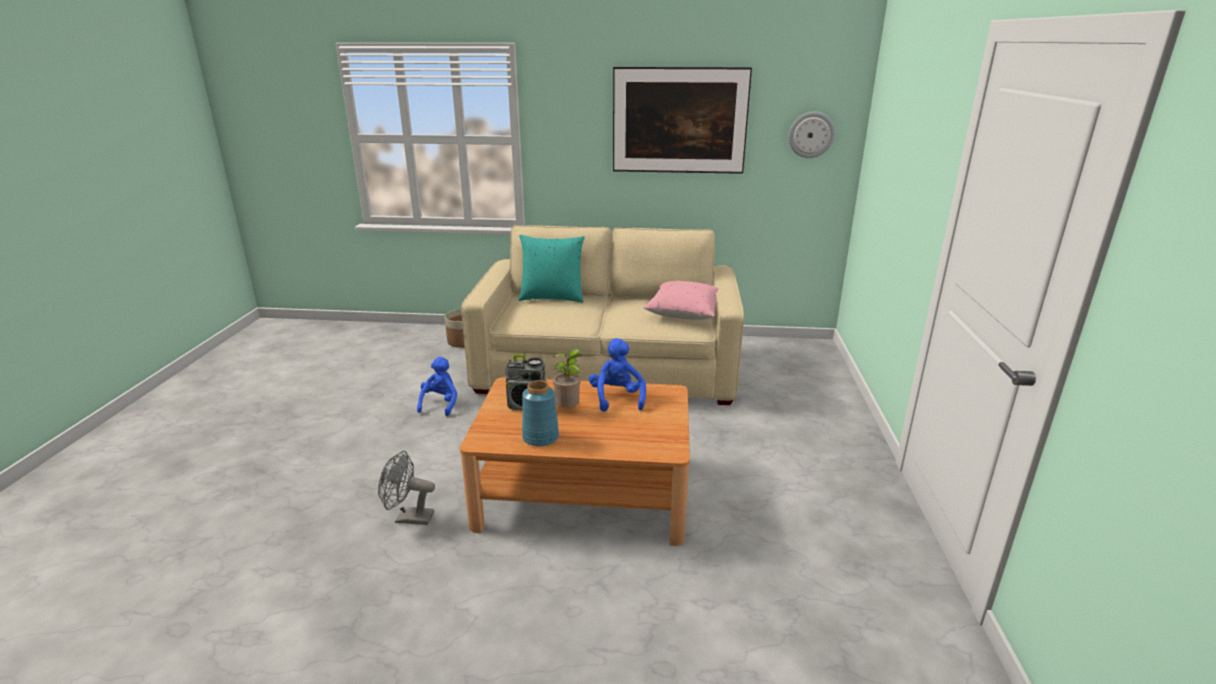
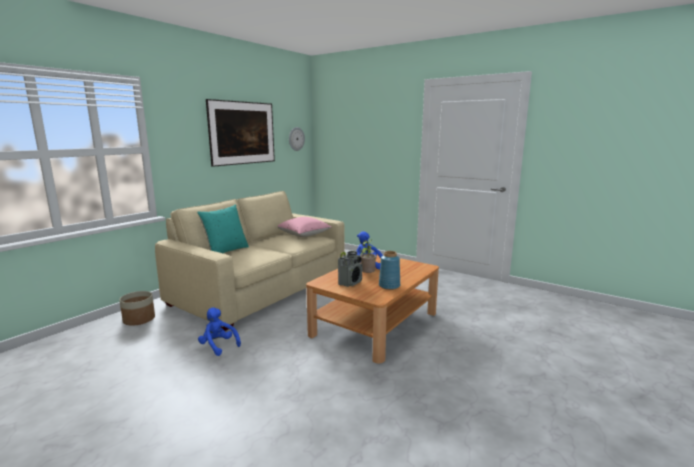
camera: 60 degrees left, 10 degrees down
(408, 518) = (347, 382): grey fan -> none

